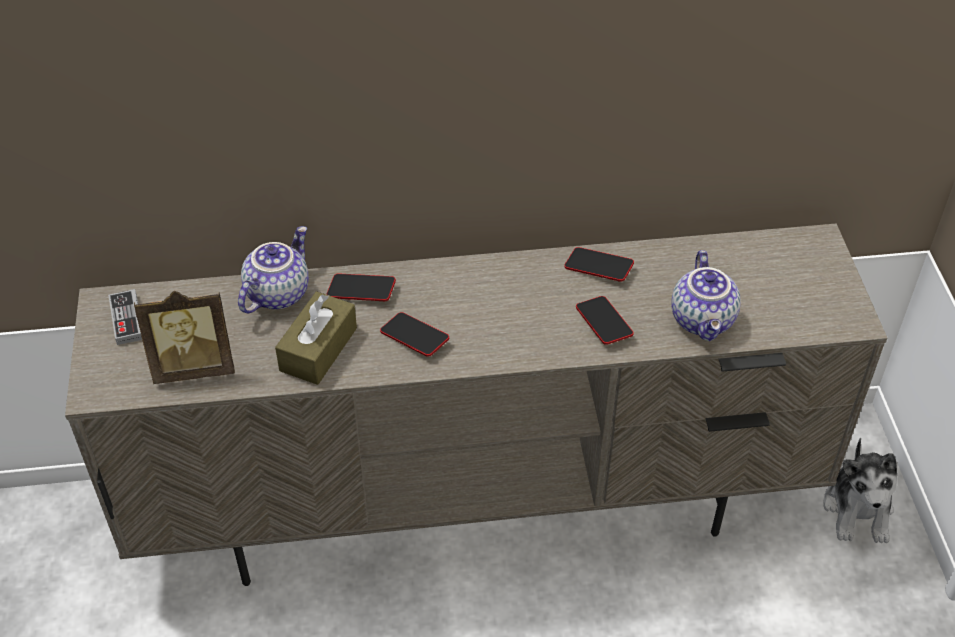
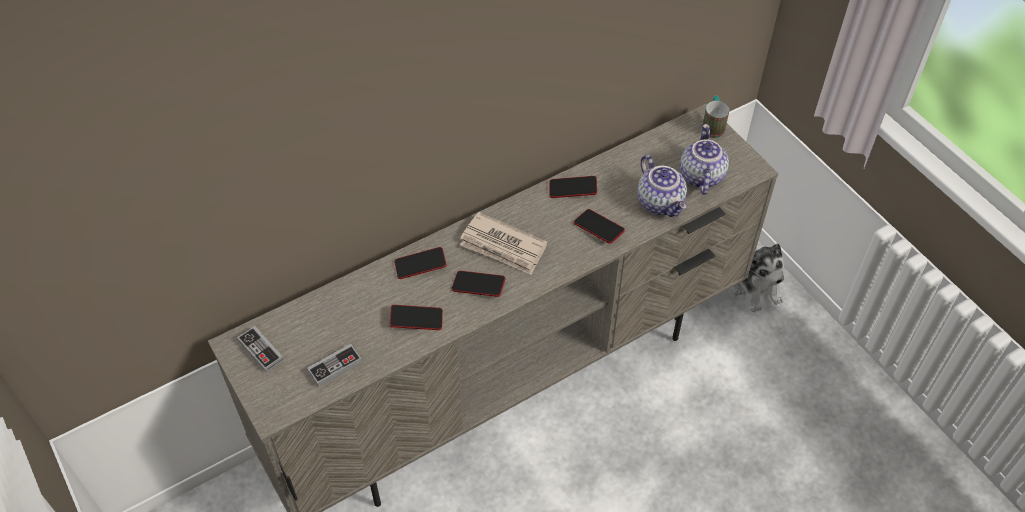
camera: 25 degrees left, 5 degrees up
(194, 367) = (335, 367): picture frame -> game controller
(277, 293) = (360, 289): teapot -> teapot (700, 176)
(318, 349) = (416, 319): brown tissue box -> phone
(472, 304) = (503, 246): none -> newspaper
(828, 252) = (713, 126): none -> mug

